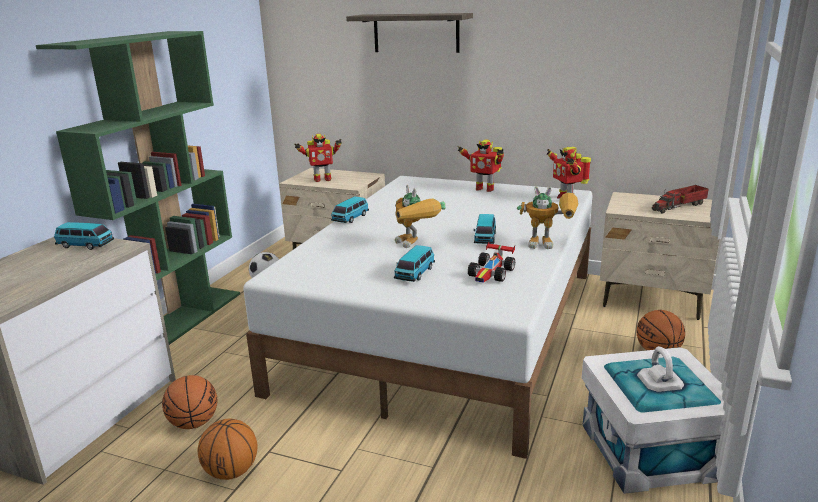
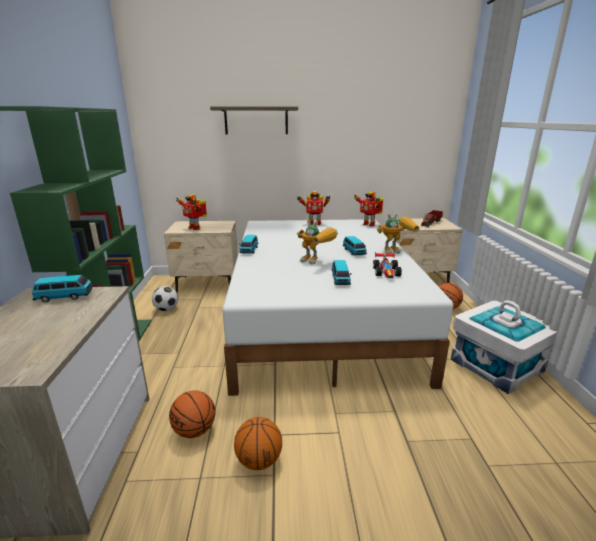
camera: 25 degrees left, 0 degrees up
(322, 179) = (194, 228): toy robot -> toy robot turned 75 degrees clockwise

